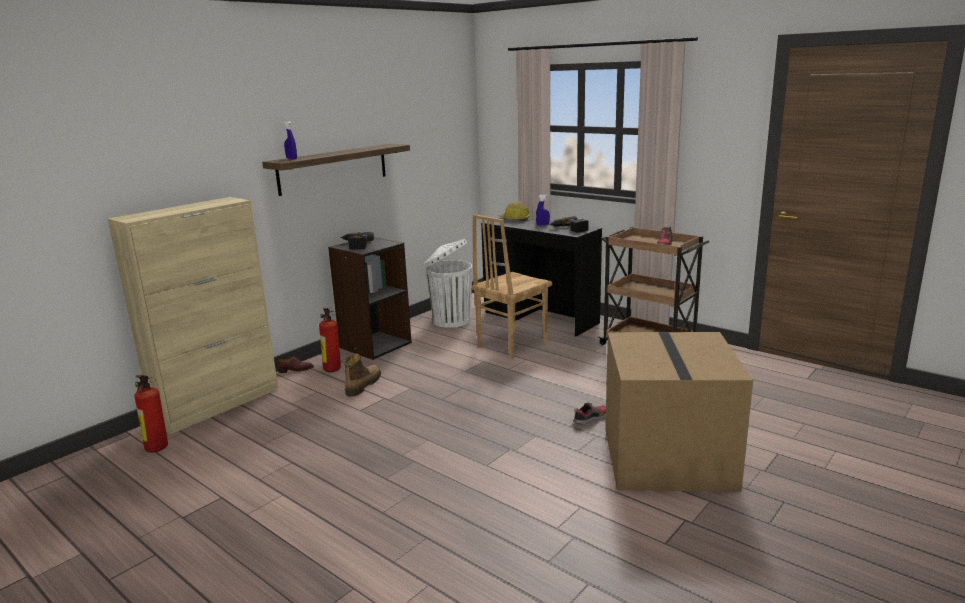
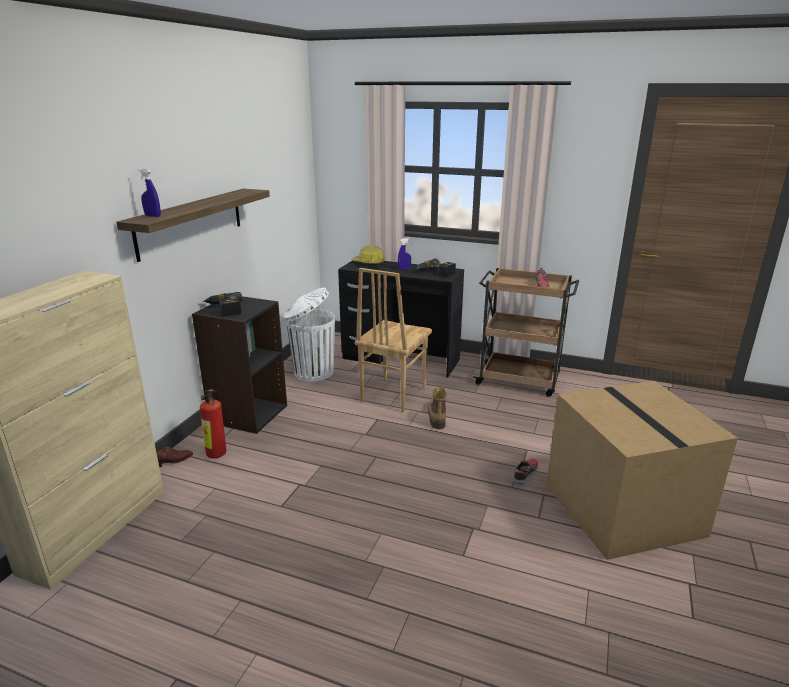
camera: 20 degrees left, 5 degrees up
(156, 450) = (41, 620): fire extinguisher -> none
(362, 385) = (265, 470): boot -> boot (437, 416)

